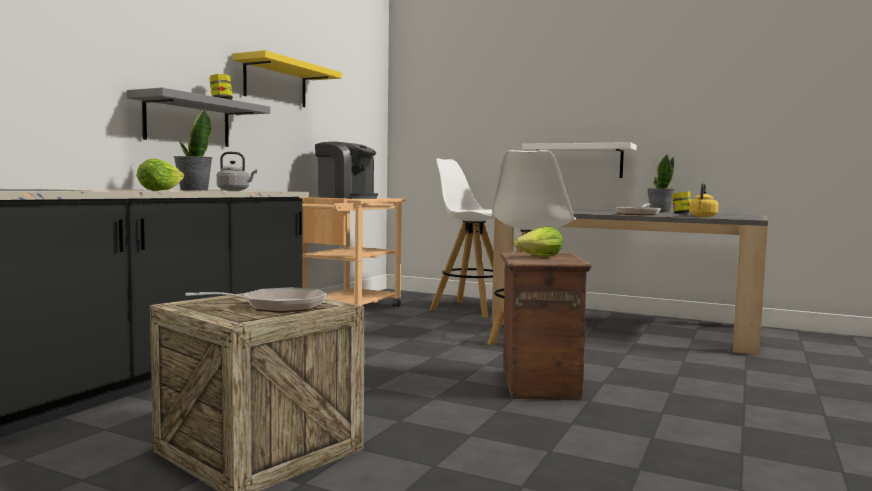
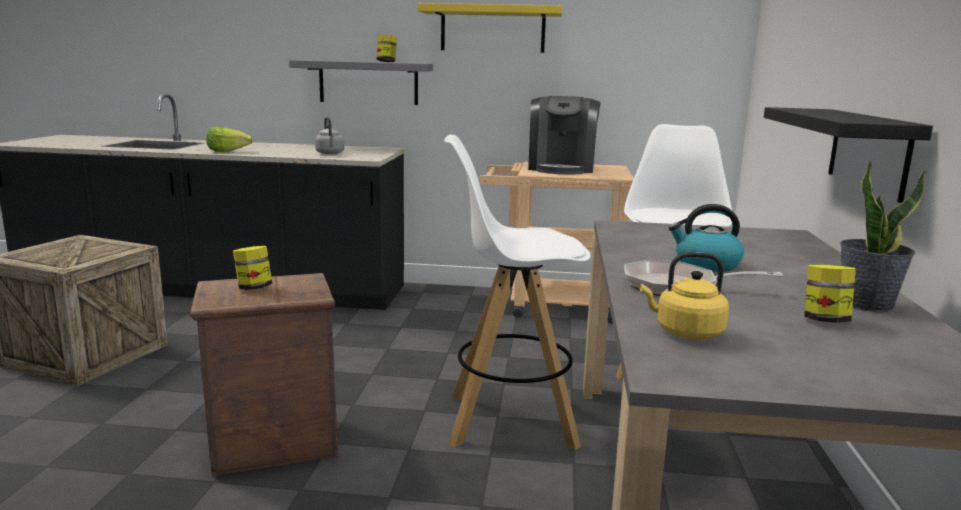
camera: 70 degrees right, 10 degrees up
(193, 190) = (301, 150): potted plant -> none
(276, 306) = (62, 256): frying pan -> none
(540, 257) = (253, 288): lettuce -> jar
(582, 161) = (868, 151): white shelf -> black shelf
(600, 212) = (706, 264): none -> kettle

